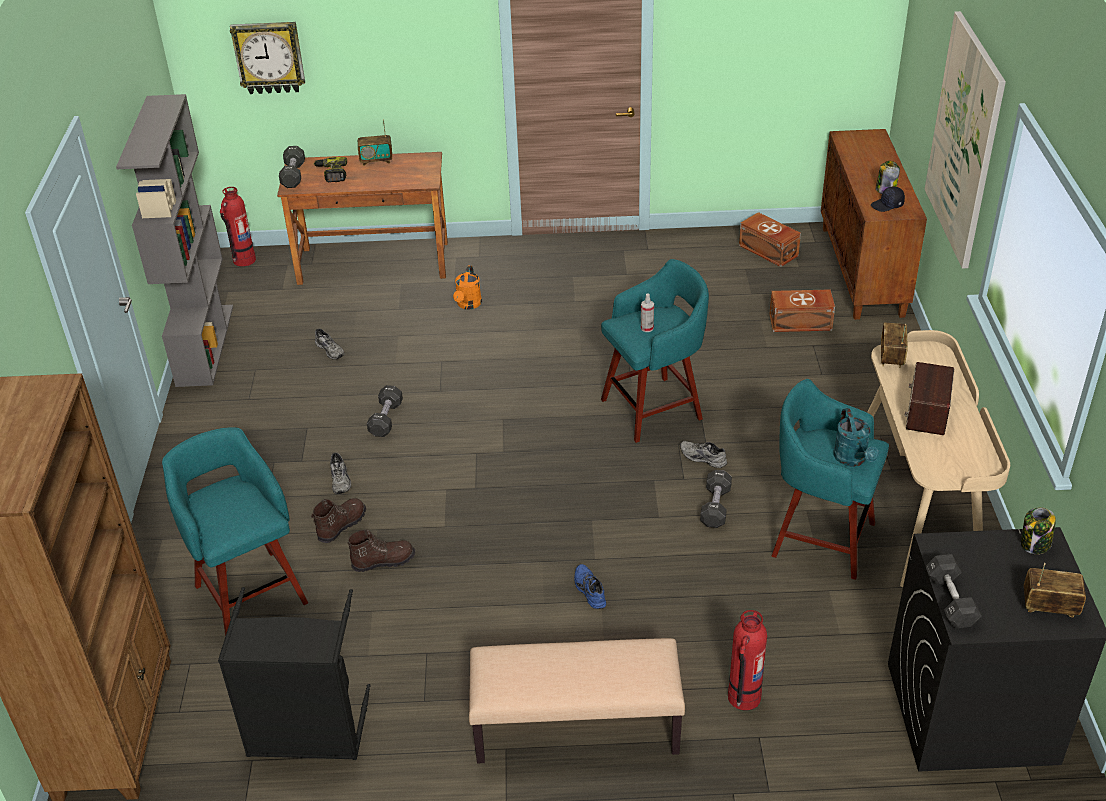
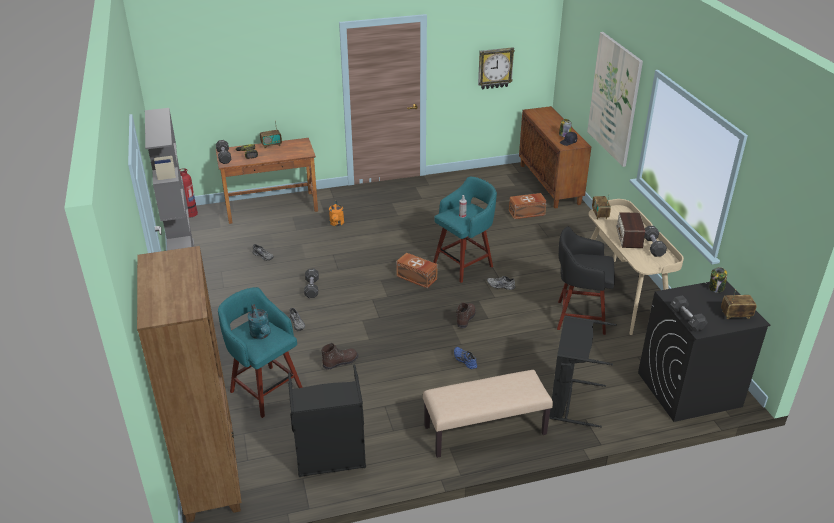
camera: 15 degrees left, 5 degrees down
(269, 57) = (205, 87): wall clock -> wall clock (495, 68)
(341, 525) = (307, 347): brown boot -> brown boot (465, 319)
(715, 507) = (517, 309): black dumbbell -> black dumbbell (653, 247)
(743, 697) = (569, 401): fire extinguisher -> black laundry basket
(768, 251) = (495, 179): brown storage box -> brown storage box (416, 278)
(819, 538) = (578, 317): turquoise stool -> black stool
(853, 459) = (599, 266): turquoise watering can -> turquoise watering can (261, 335)

